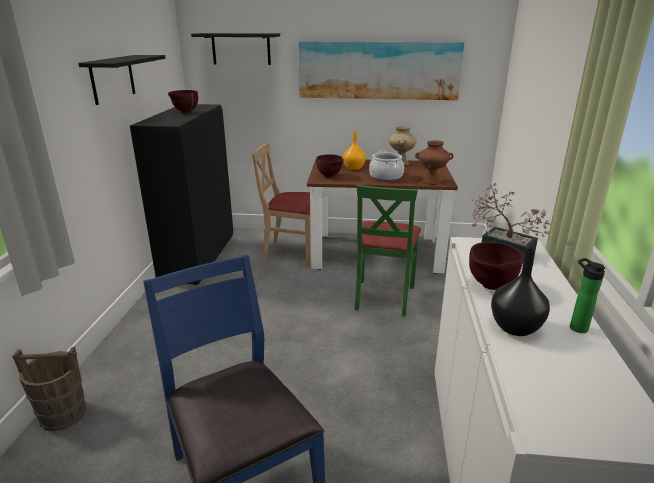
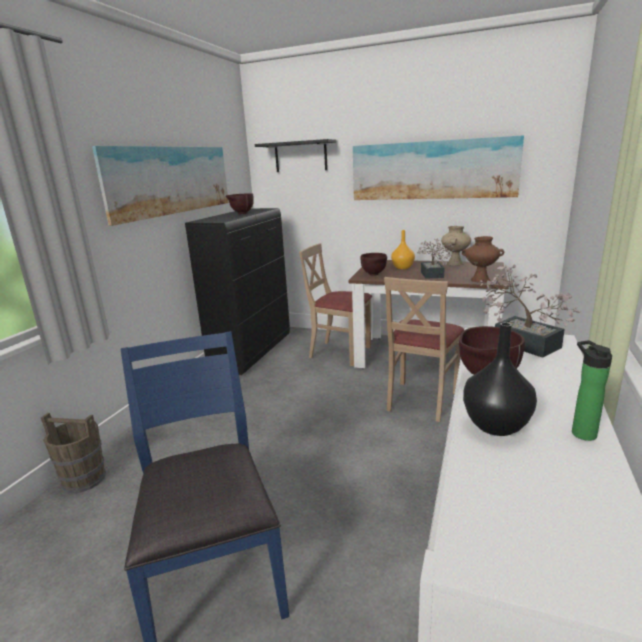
camera: 15 degrees right, 5 degrees down
(112, 78) = (170, 180): black shelf -> picture
(383, 297) = (421, 400): green chair -> beige chair
(386, 177) = (432, 275): cooking pot -> potted plant

